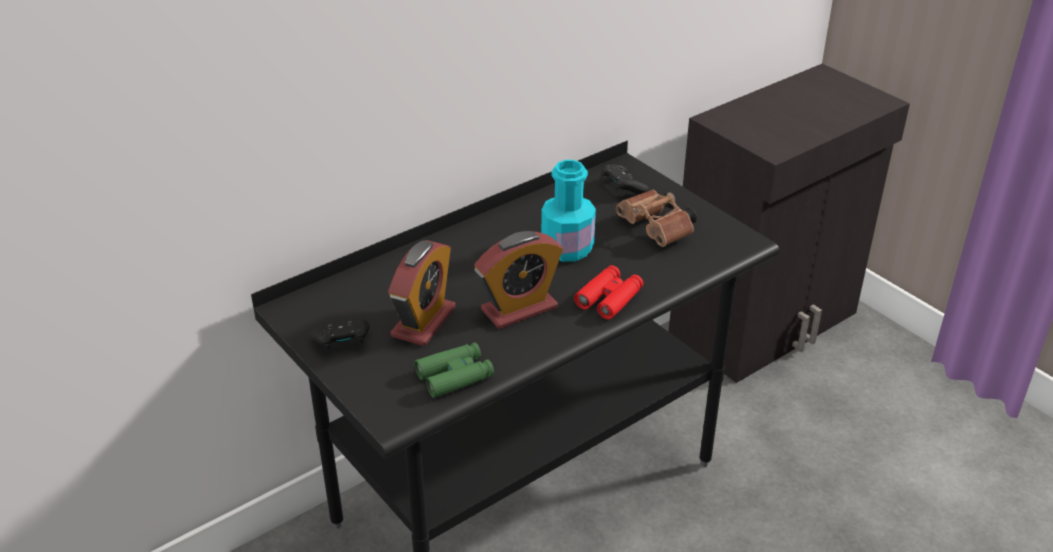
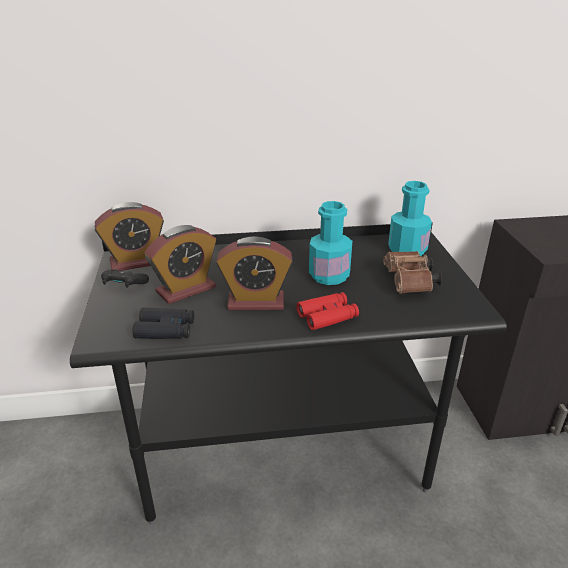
camera: 30 degrees right, 5 degrees down
(318, 308) = (136, 262): none -> alarm clock
(455, 376) = (165, 330): green binoculars -> black binoculars
(622, 188) = (407, 250): black game controller -> turquoise bottle

